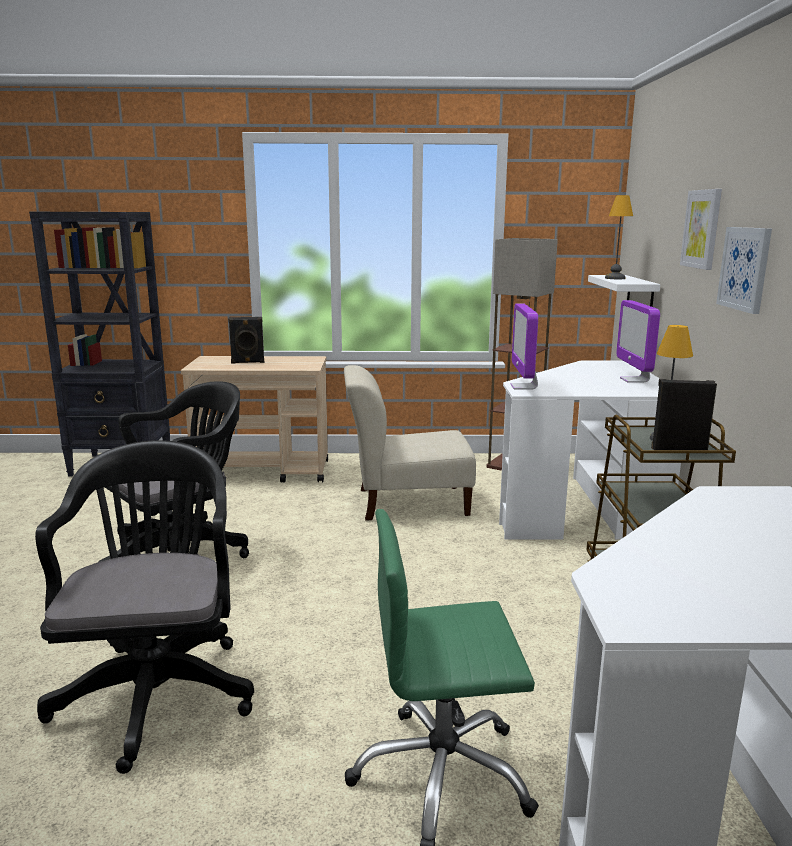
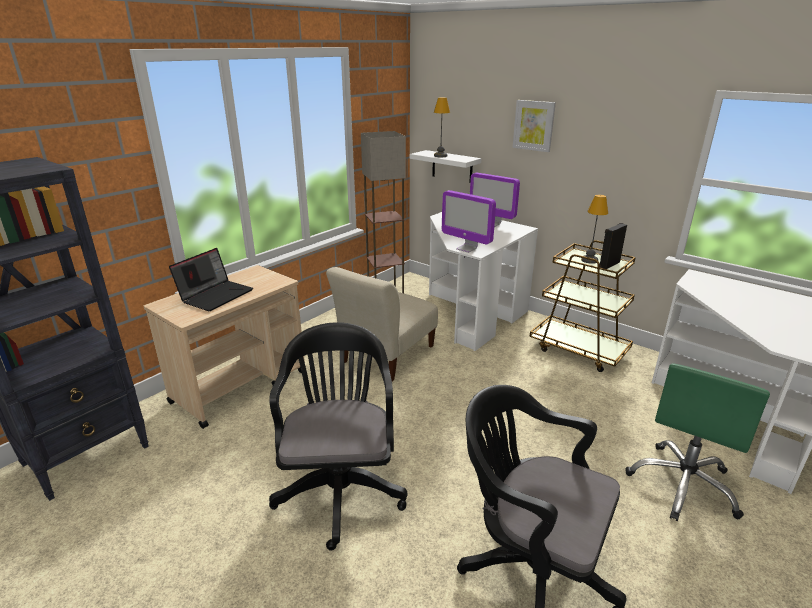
camera: 50 degrees left, 10 degrees up
(247, 362) = (216, 295): black speaker -> laptop
(745, 268) = (590, 152): picture -> none

